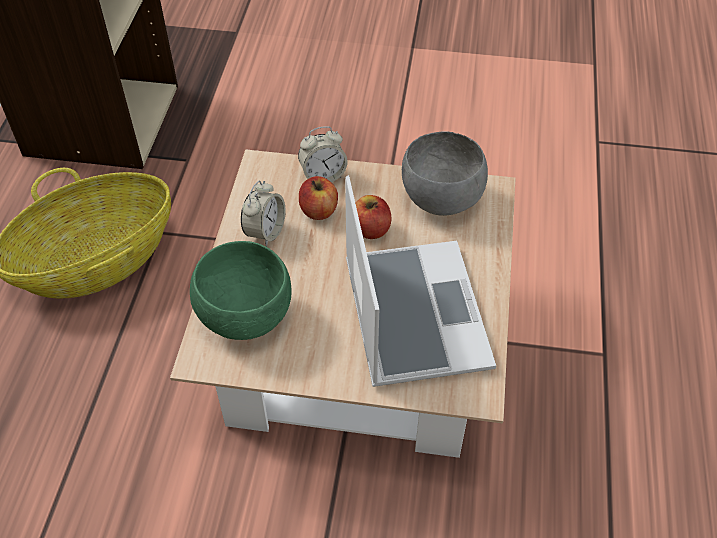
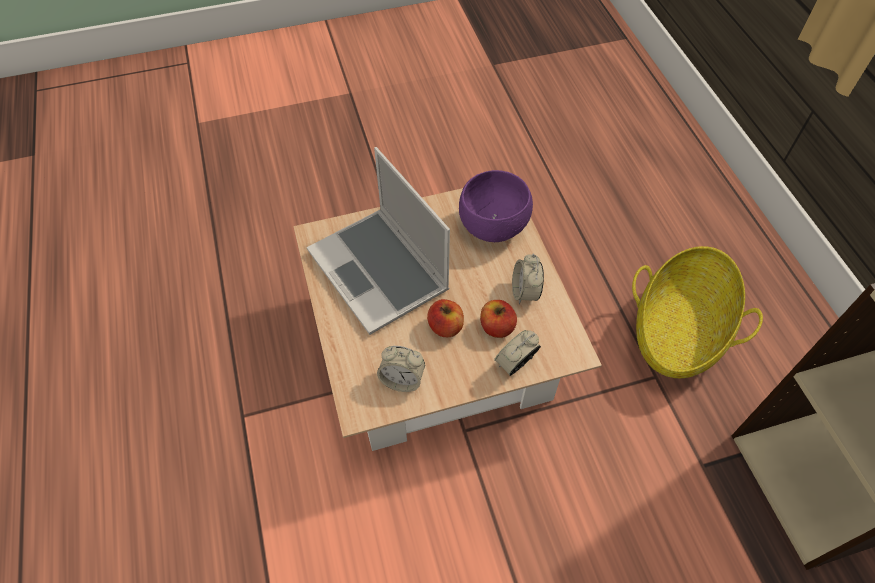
camera: 155 degrees right, 5 degrees up
(245, 317) = (493, 225): green bowl -> purple bowl
(439, 199) = (402, 380): grey bowl -> alarm clock

